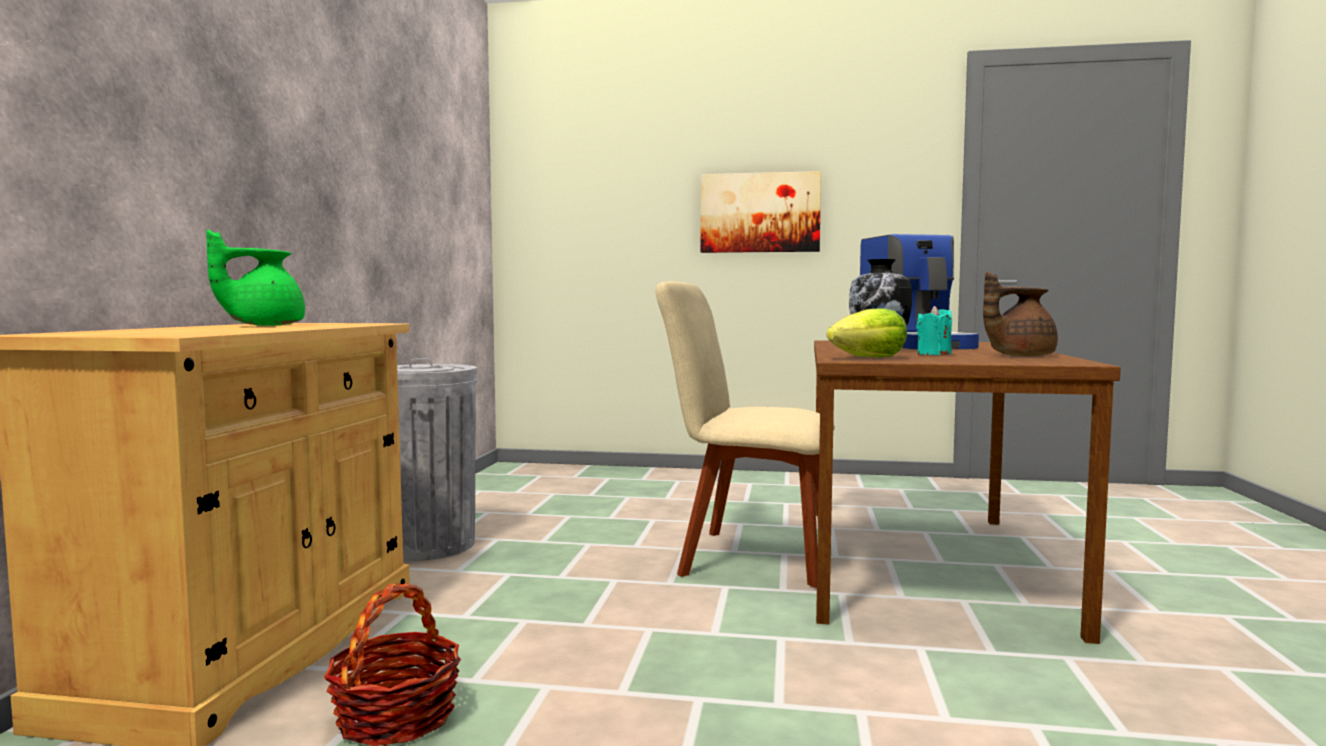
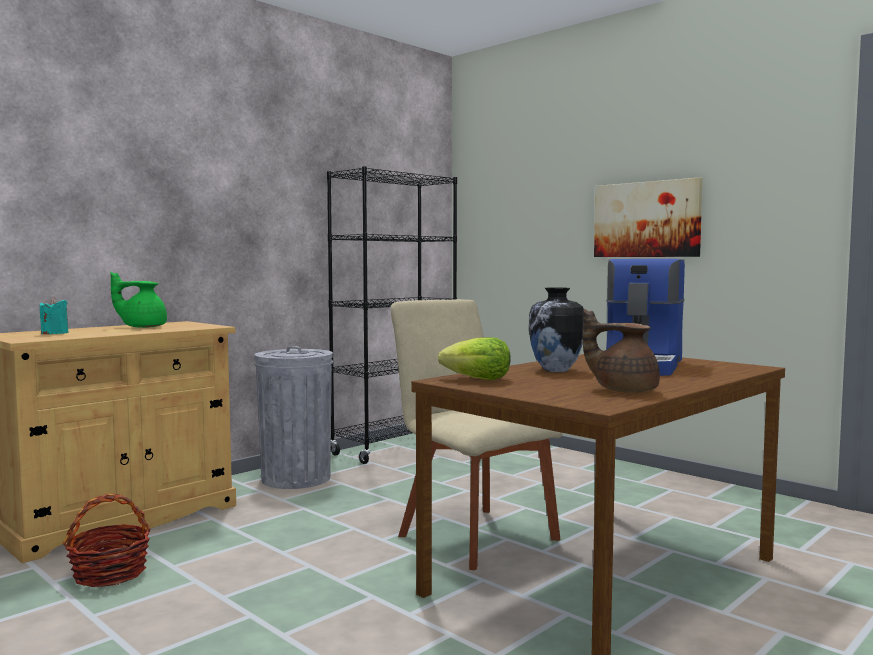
camera: 35 degrees right, 0 degrees up
(484, 493) = (395, 448): none -> black bookcase
(934, 354) = (563, 380): turquoise candle -> turquoise candle (54, 333)

